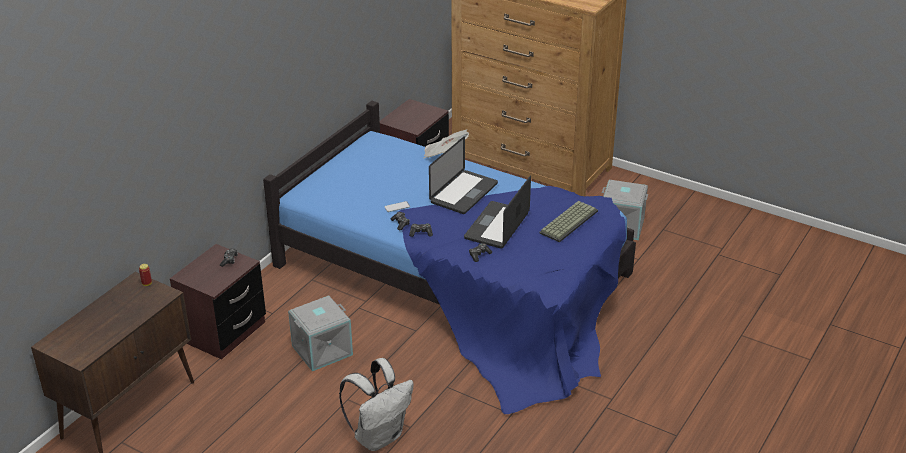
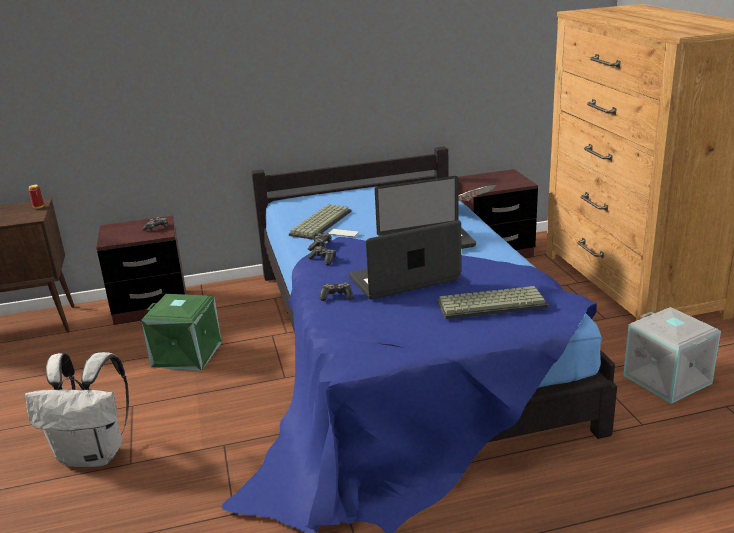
camera: 45 degrees right, 10 degrees down
(322, 349) = (188, 354): grey storage box -> green storage box
(362, 204) = (320, 222): none -> keyboard

